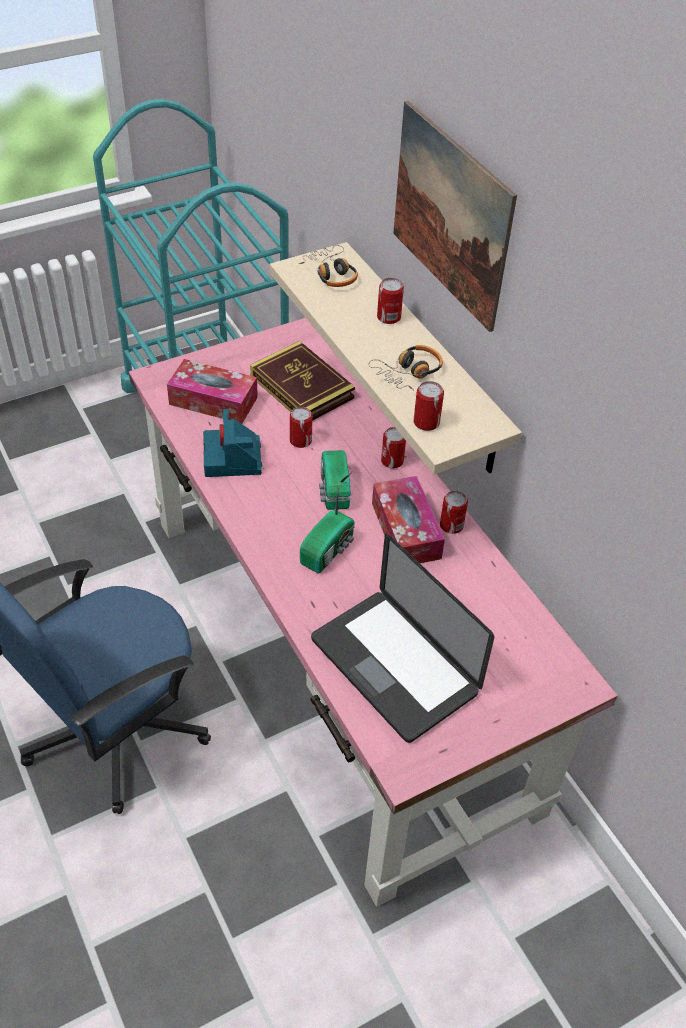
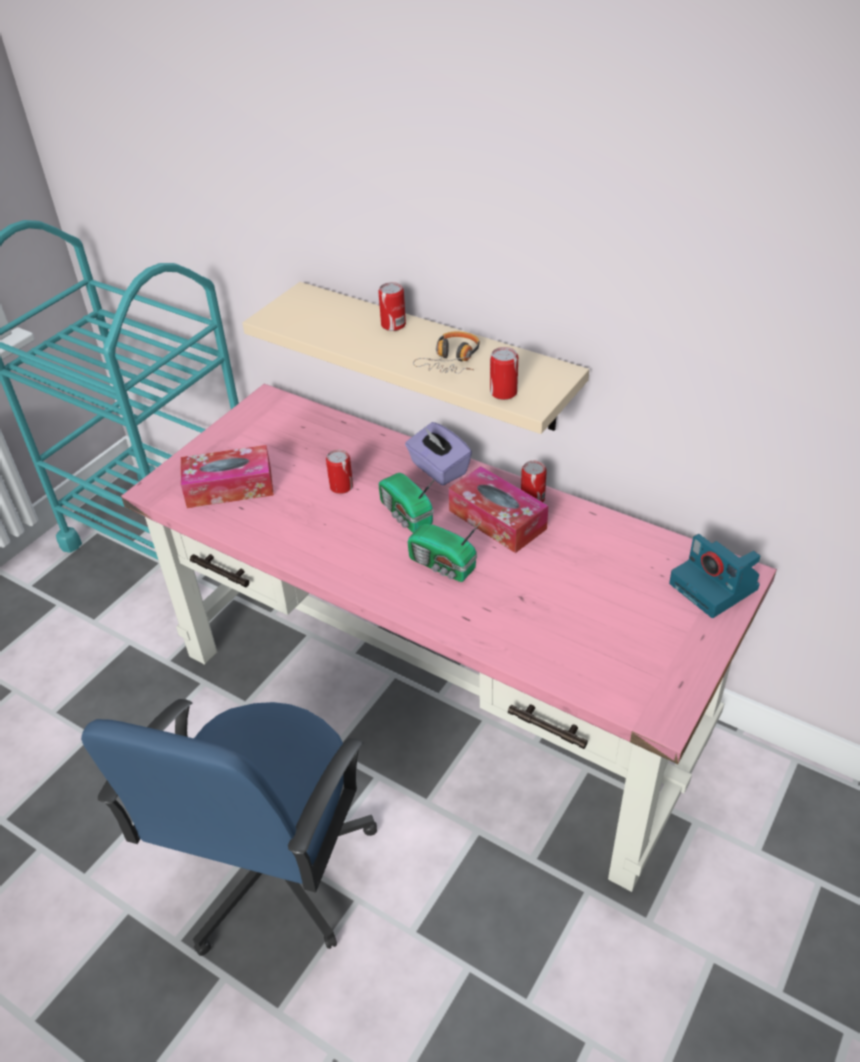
camera: 25 degrees left, 5 degrees down
(233, 459) = (289, 528): camera -> camera (715, 587)
(302, 387) = (306, 442): book -> none
(329, 549) = (443, 565): radio -> radio turned 120 degrees clockwise
(331, 273) = (308, 310): headphones -> none
(392, 461) = (438, 469): can -> purple tissue box
(394, 666) = (581, 635): laptop -> none
(450, 215) = (445, 188): picture -> none

